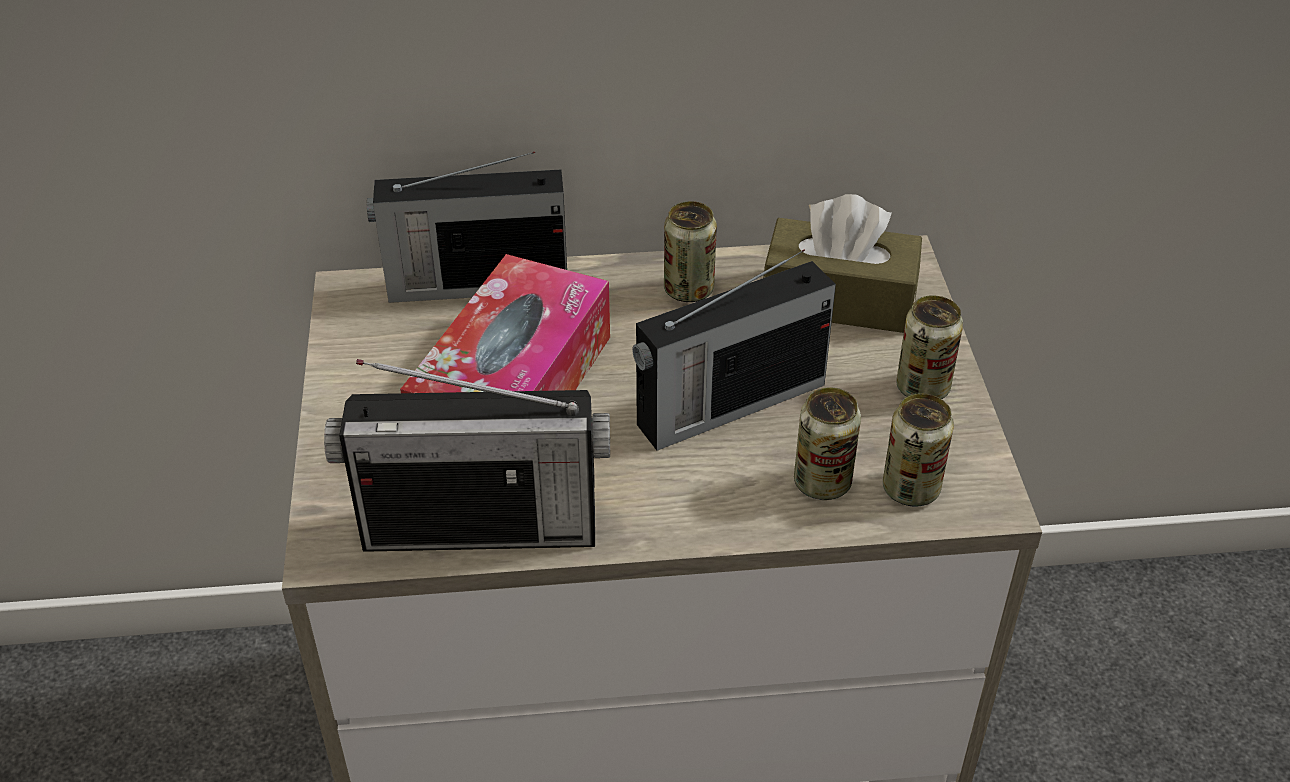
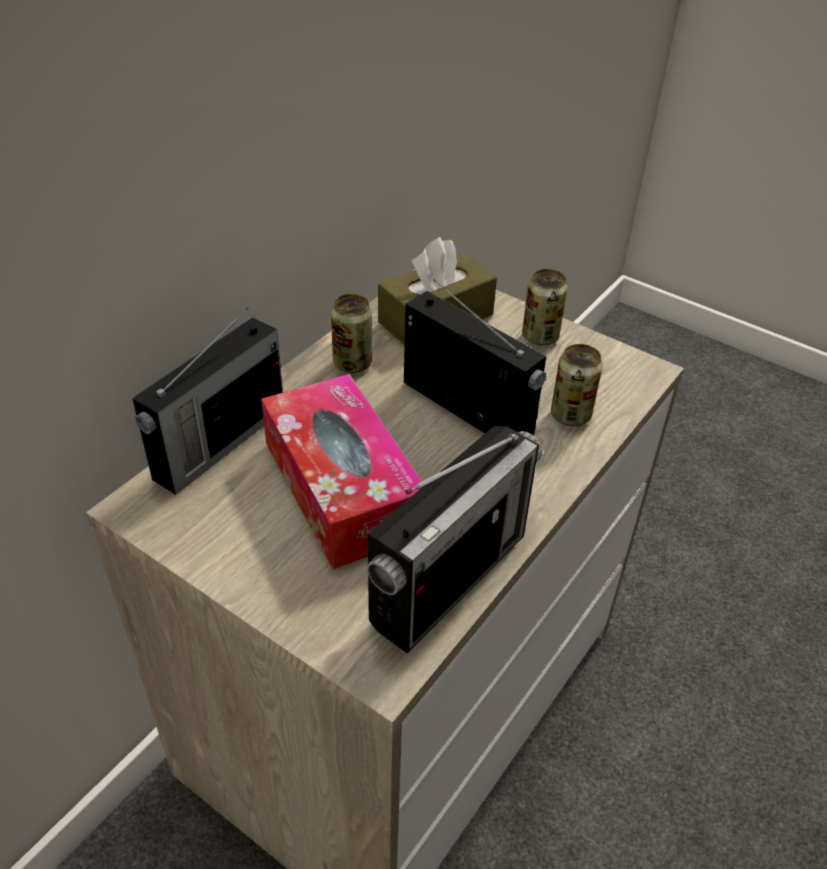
camera: 50 degrees left, 0 degrees up
(727, 405) = (468, 410): radio -> radio turned 60 degrees counterclockwise
(911, 489) = (609, 388): can -> none

